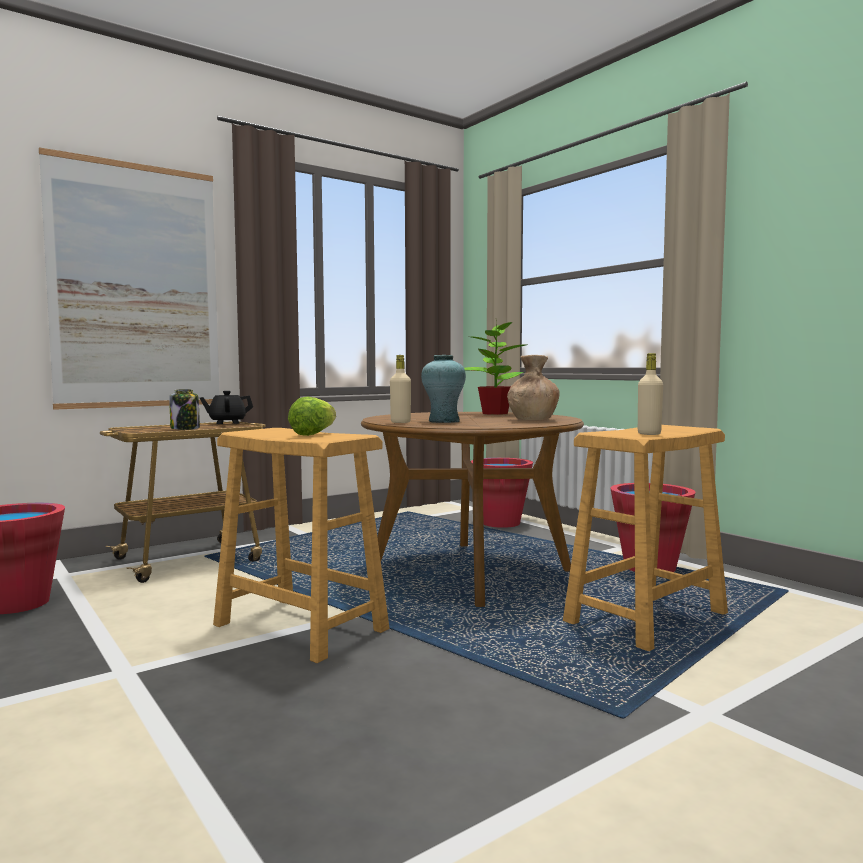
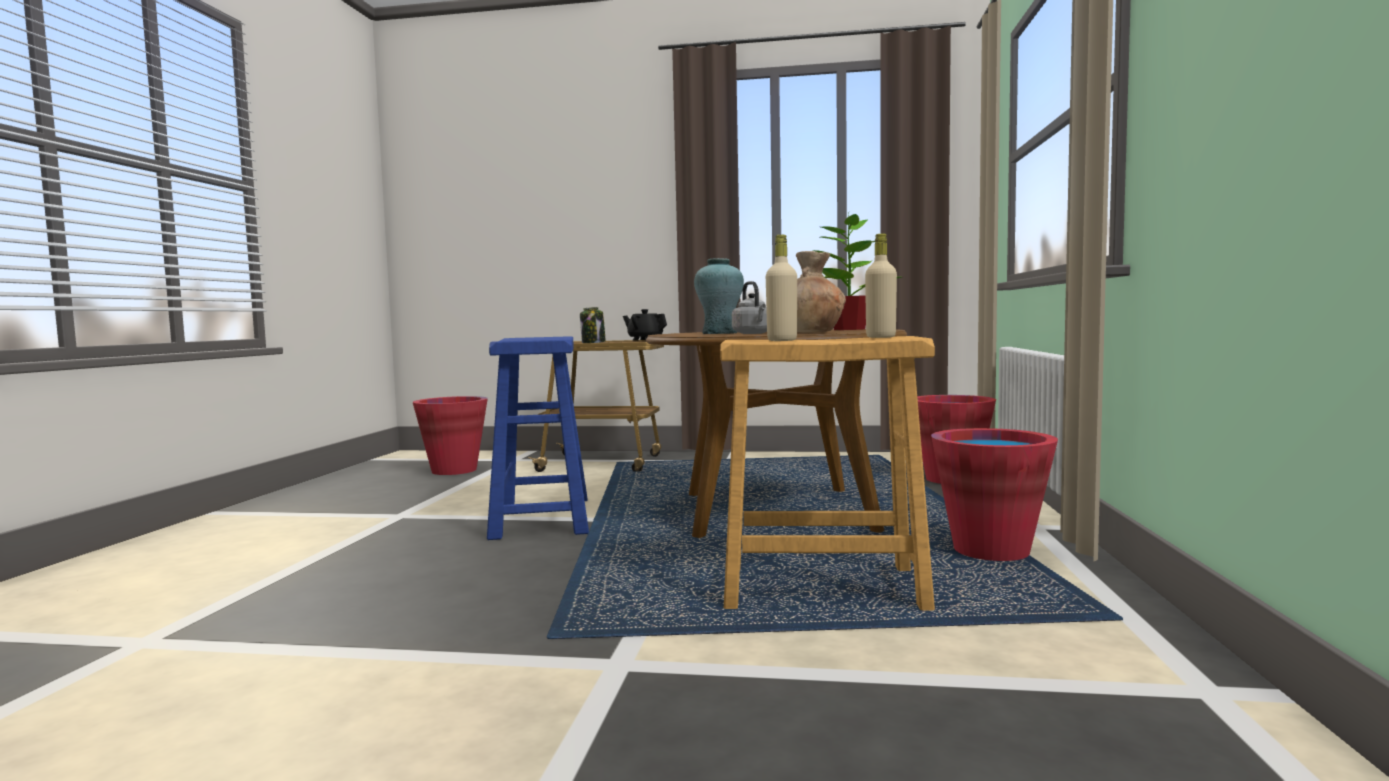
camera: 45 degrees right, 0 degrees up
(136, 287) = (596, 218): picture -> none
(300, 626) = (542, 517): beige stool -> blue stool
(314, 434) = (544, 339): lettuce -> none
(400, 422) = (678, 333): beige bottle -> beige bottle (880, 337)
(492, 422) = (753, 333): none -> grey kettle

